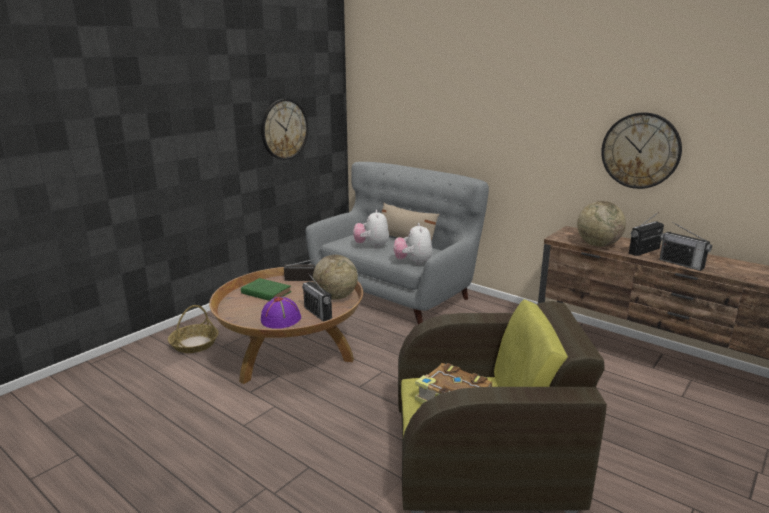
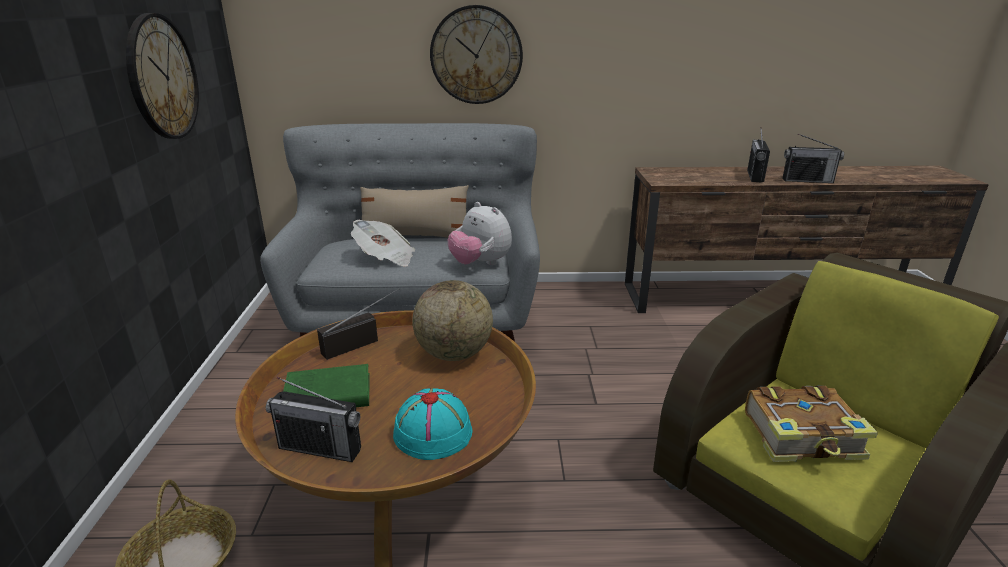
camera: 40 degrees left, 5 degrees up
(281, 319) = (433, 432): purple hat -> turquoise hat
(317, 313) = (472, 393): radio -> radio (320, 448)
(372, 246) = (385, 258): plush toy -> newspaper
(598, 245) = (709, 180): globe -> none
(640, 150) = (721, 57): wall clock -> wall clock (476, 55)

